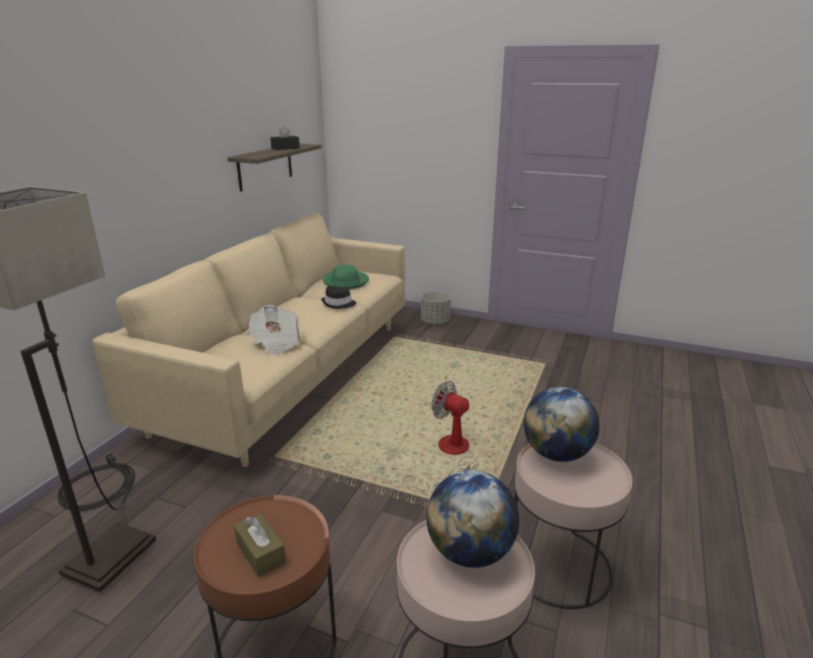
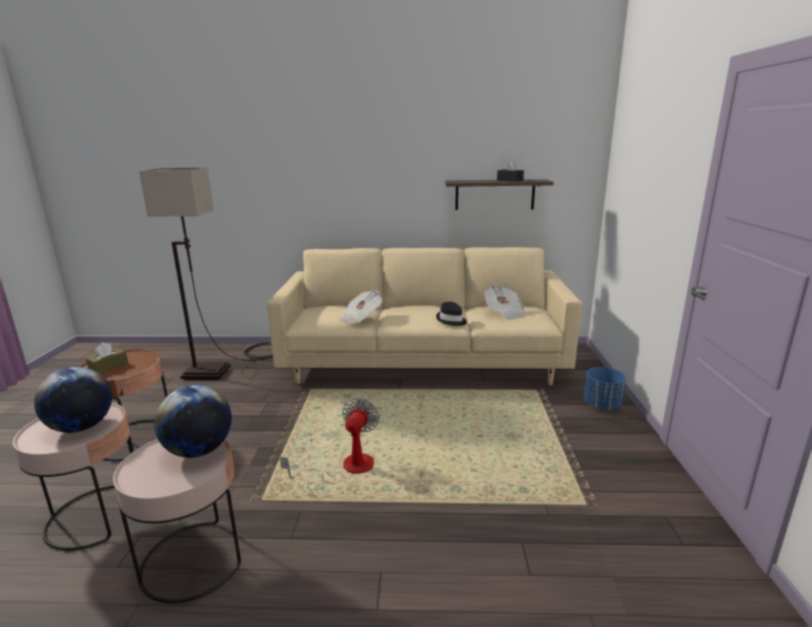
camera: 70 degrees right, 5 degrees down
(346, 282) = (504, 313): green hat -> newspaper
(435, 322) = (602, 405): grey planter -> blue planter

